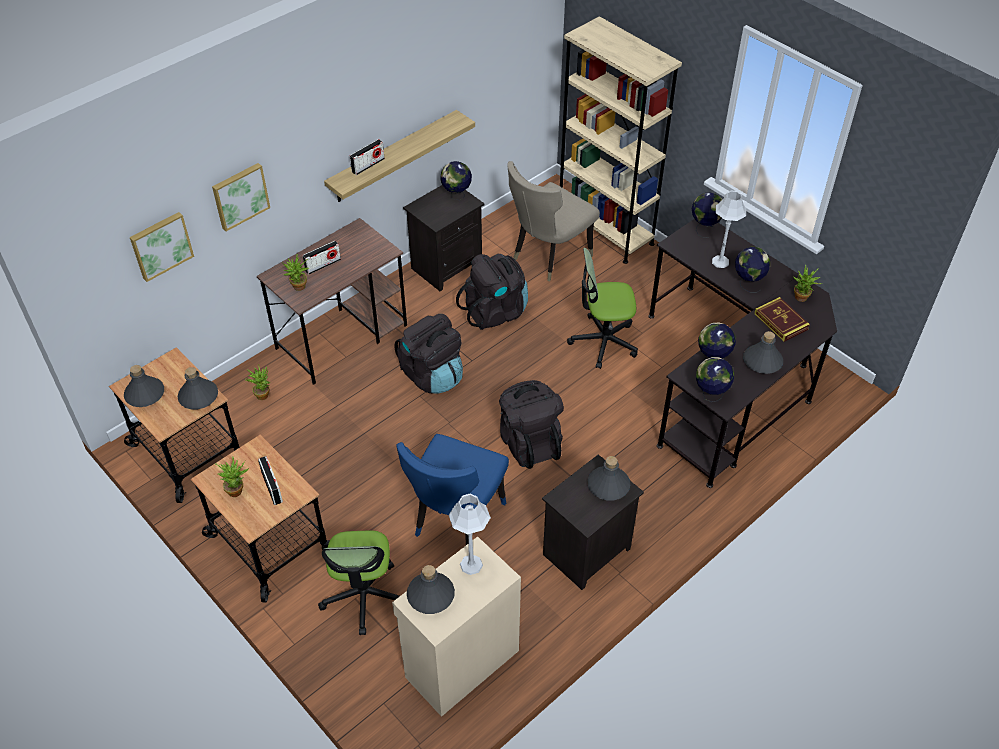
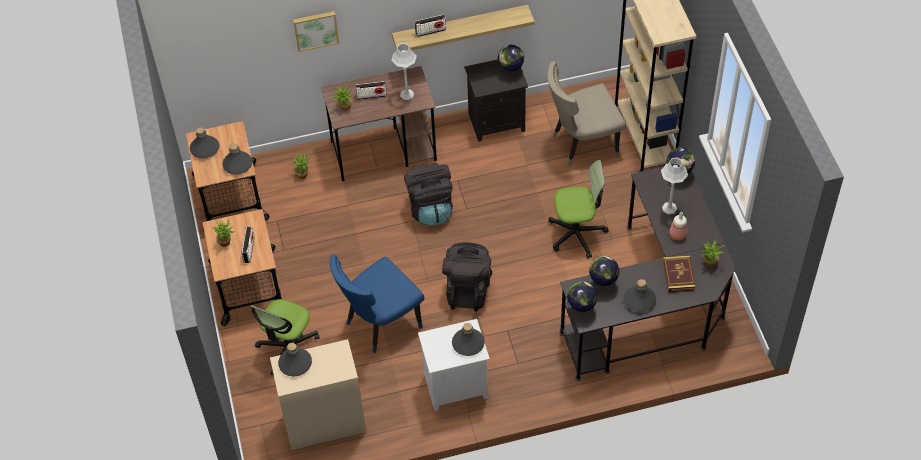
camera: 30 degrees right, 5 degrees up
(160, 245) = (246, 49): picture -> none
(471, 565) = (332, 355): grey table lamp -> grey table lamp (407, 94)
(495, 312) = (510, 175): black backpack -> none
(586, 553) = (455, 387): black nightstand -> white nightstand
(603, 341) = (576, 233): office chair -> office chair turned 150 degrees clockwise
(748, 283) = (677, 234): globe -> bottle

